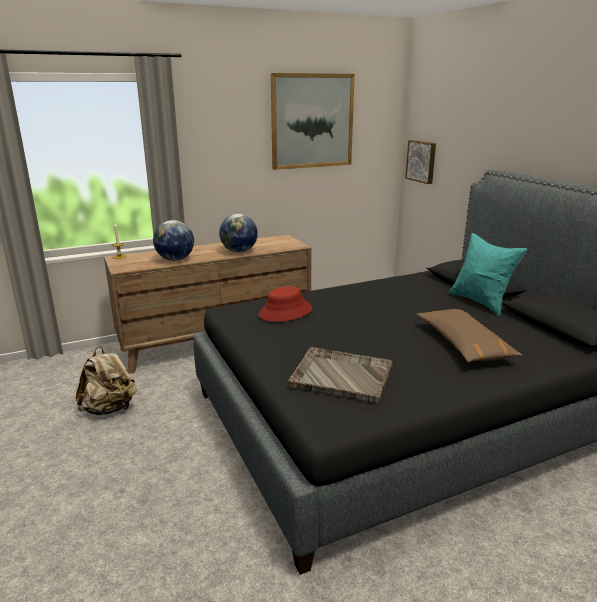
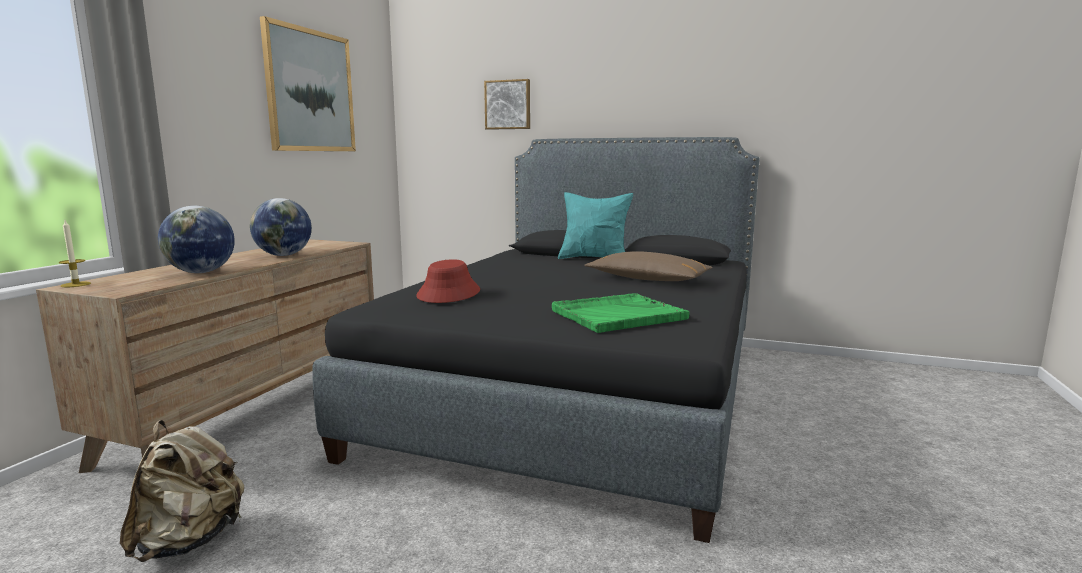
camera: 45 degrees left, 10 degrees down
(340, 376) = (617, 315): grey tray -> green tray
(421, 161) = (429, 148): picture -> picture (508, 105)

